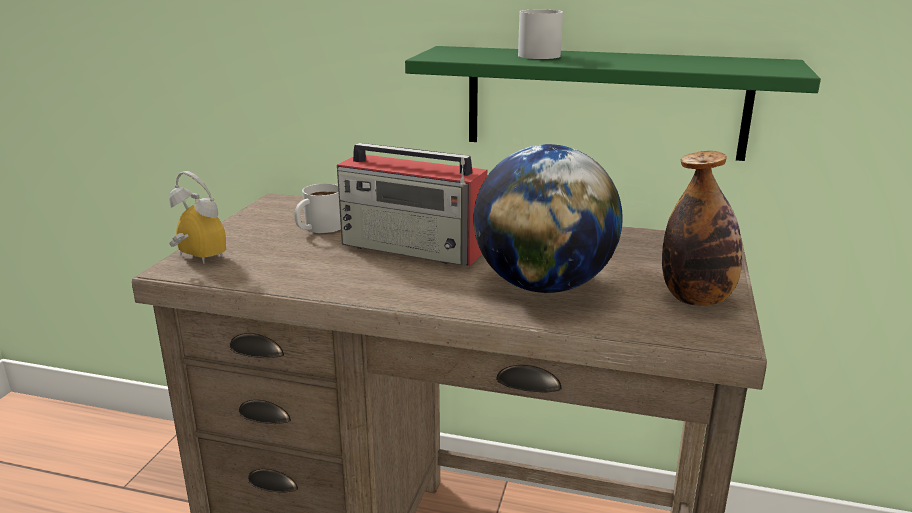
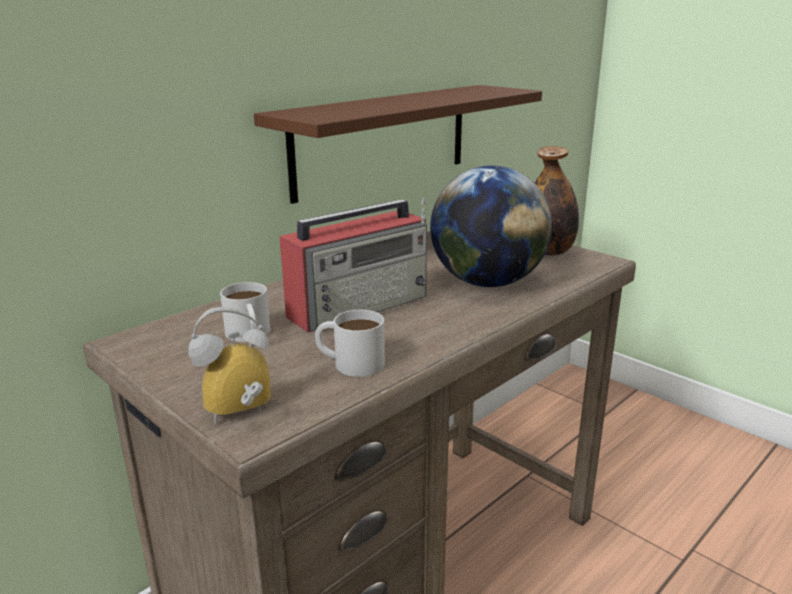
camera: 60 degrees left, 0 degrees up
(536, 54) = (363, 104): white mug -> white mug (350, 362)
(604, 102) = (383, 140): green shelf -> brown shelf

